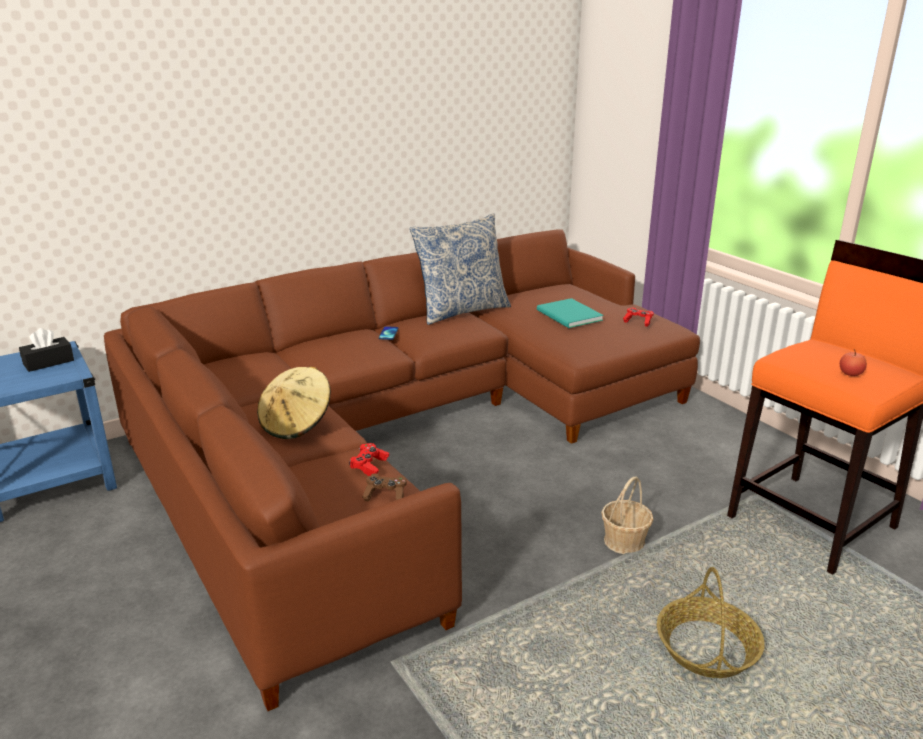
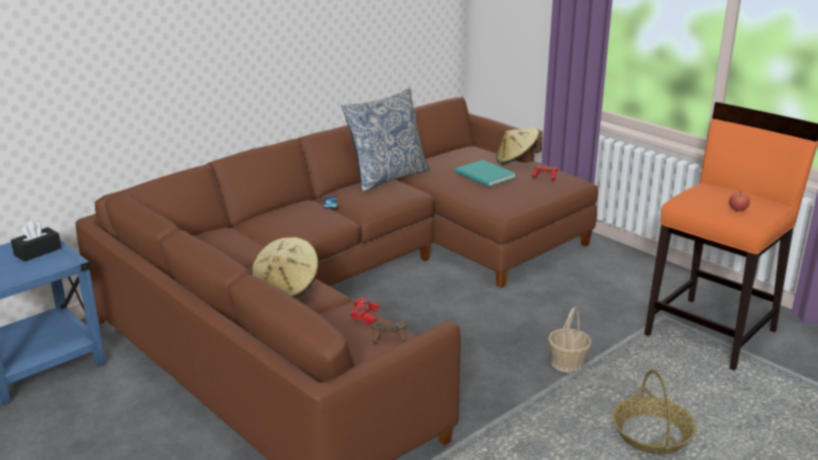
camera: 10 degrees left, 0 degrees up
(611, 302) = (516, 160): none -> beige hat

